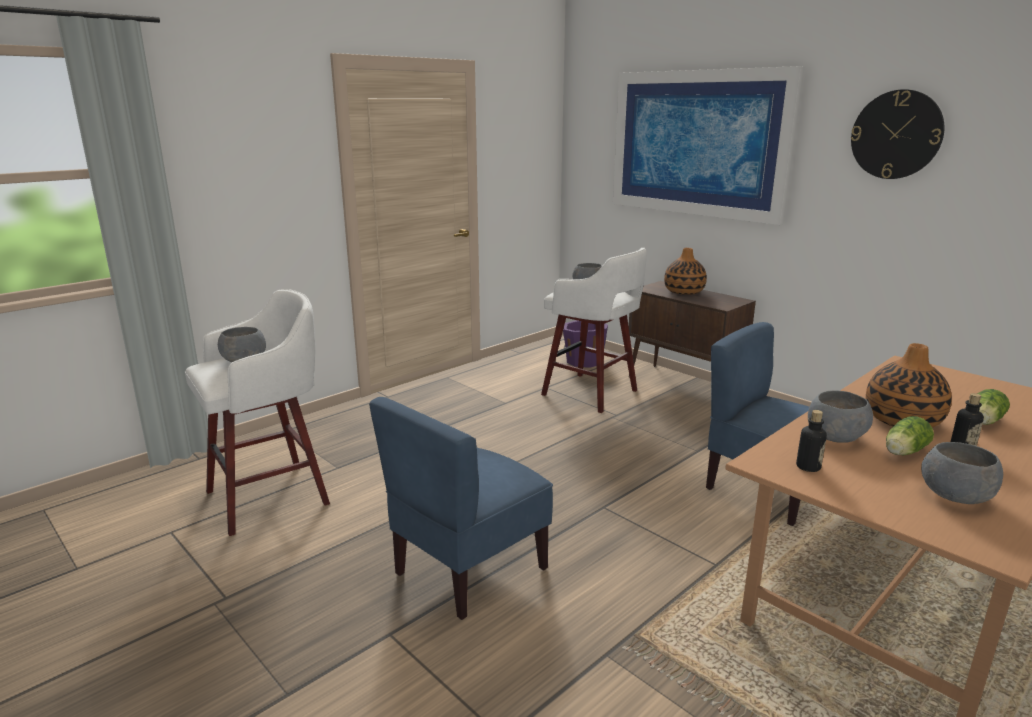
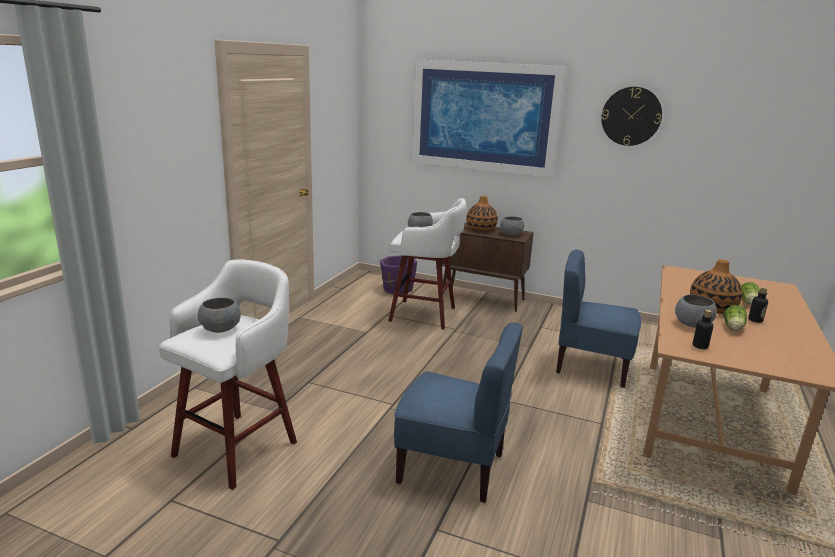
camera: 25 degrees left, 0 degrees up
(469, 570) = (452, 467): blue chair -> blue chair turned 90 degrees counterclockwise
(955, 495) = (781, 349): grey bowl -> grey bowl (511, 234)

